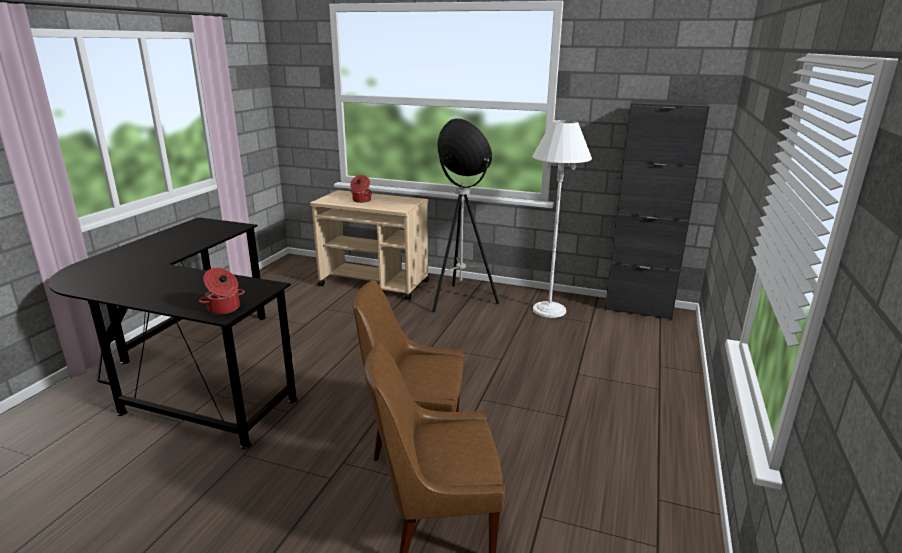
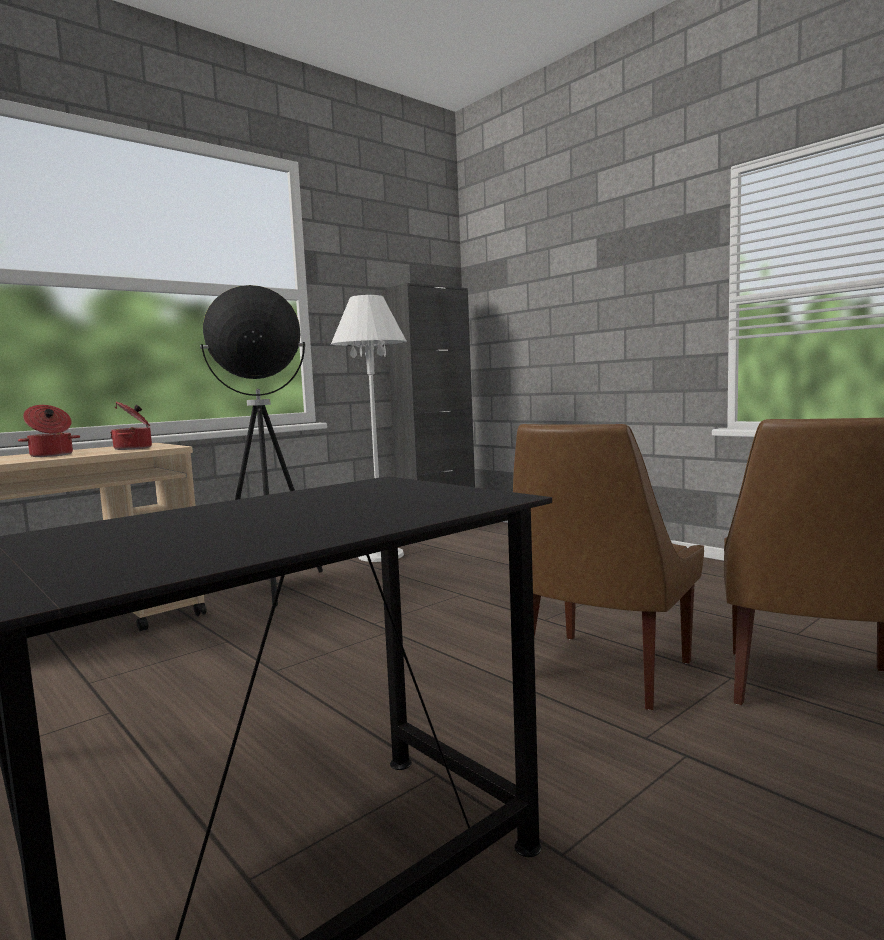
camera: 60 degrees left, 15 degrees down
(224, 309) = (460, 497): cooking pot -> cooking pot (134, 448)

